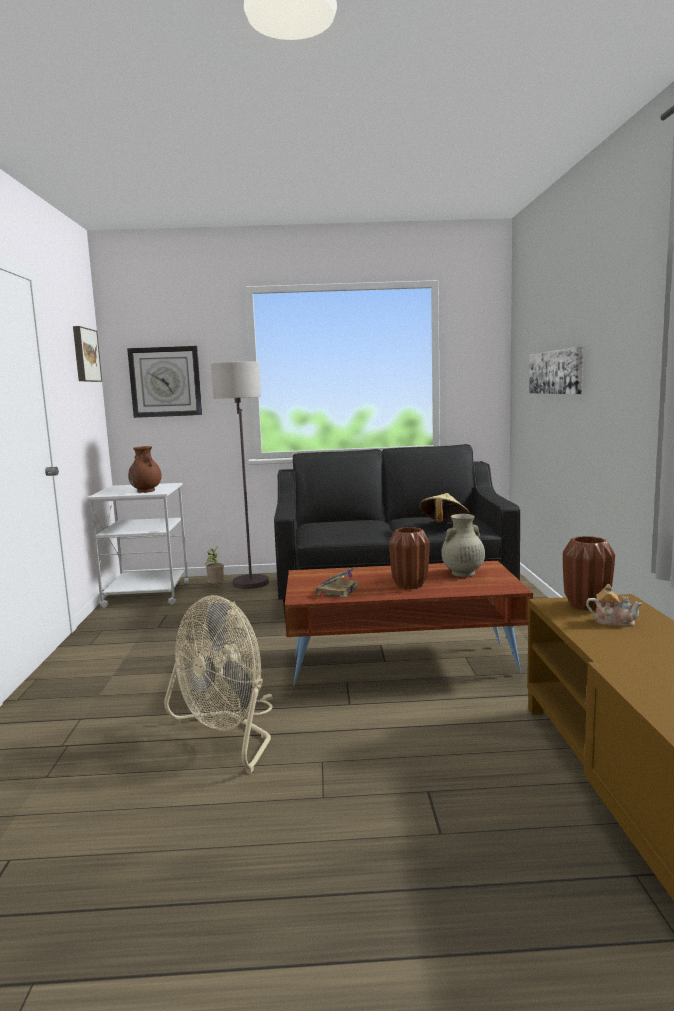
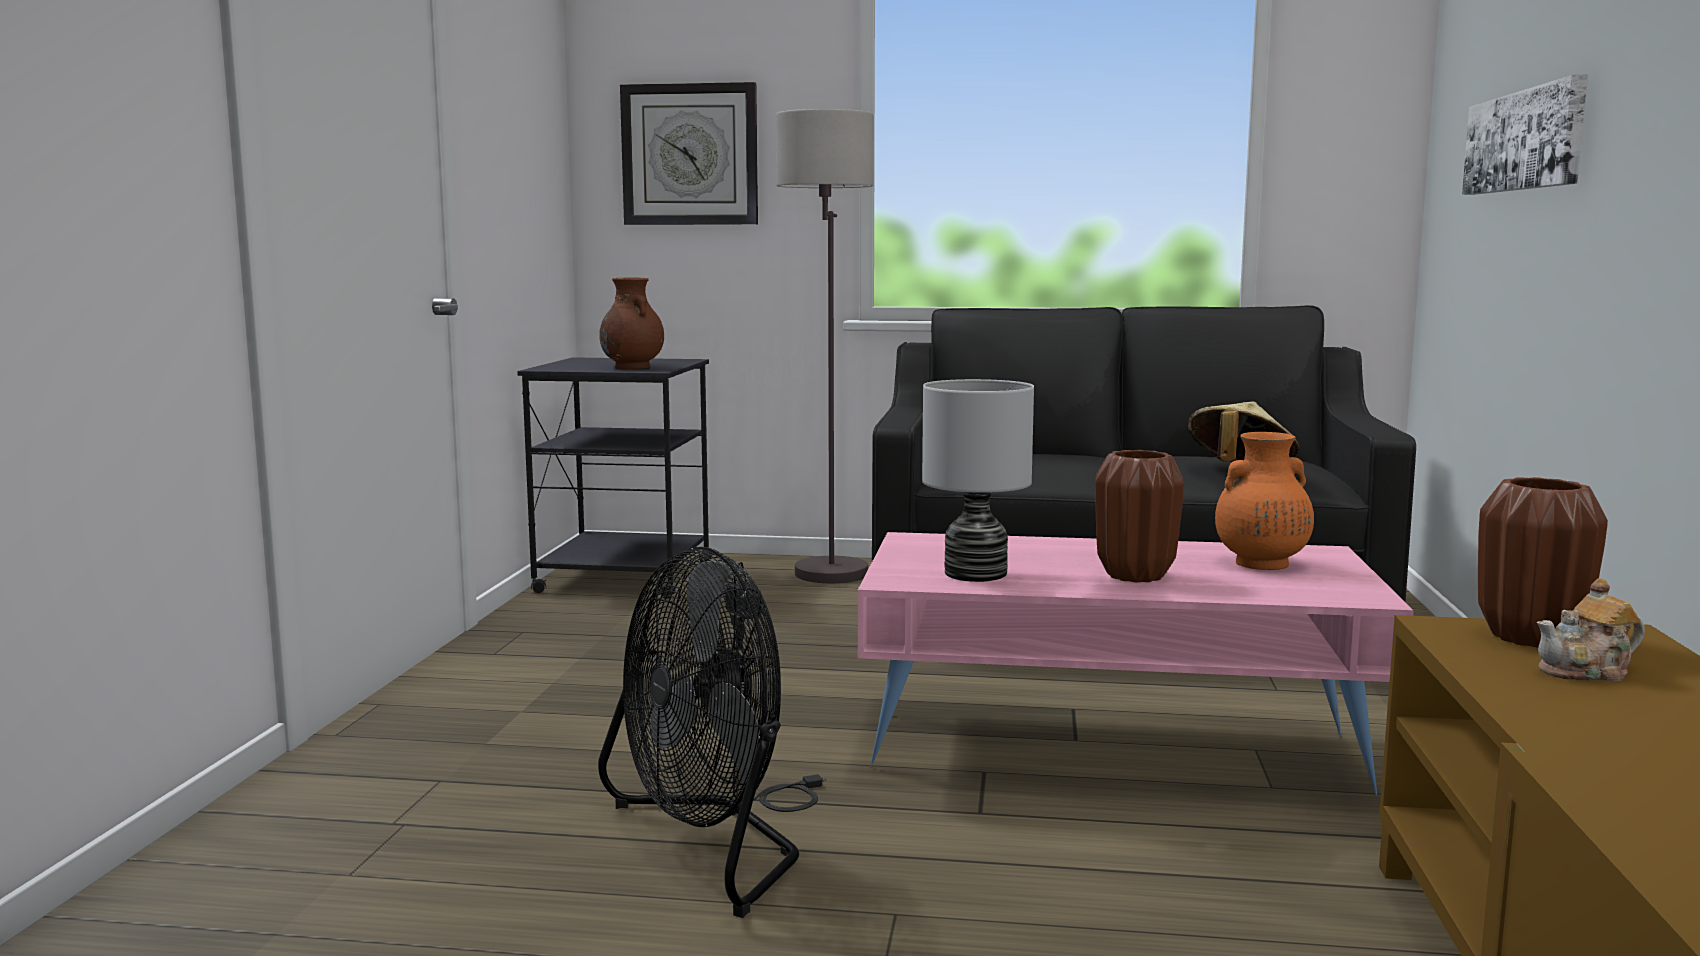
camera: 10 degrees right, 0 degrees up
(85, 355) = (534, 92): picture -> none
(147, 594) = (625, 576): white cart -> black cart
(216, 587) = (760, 575): potted plant -> none
(230, 732) = (721, 838): beige fan -> black fan
(337, 591) = (975, 574): book -> grey table lamp
(403, 665) = (1113, 751): brown coffee table -> pink coffee table
(462, 573) = (1260, 564): beige vase -> orange vase
(613, 621) = (1587, 672): teapot -> teapot turned 135 degrees clockwise

